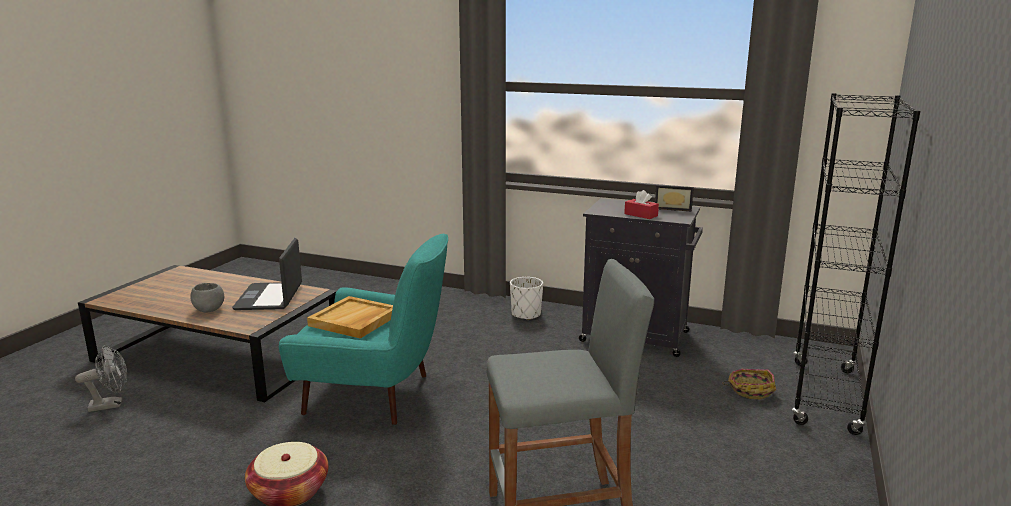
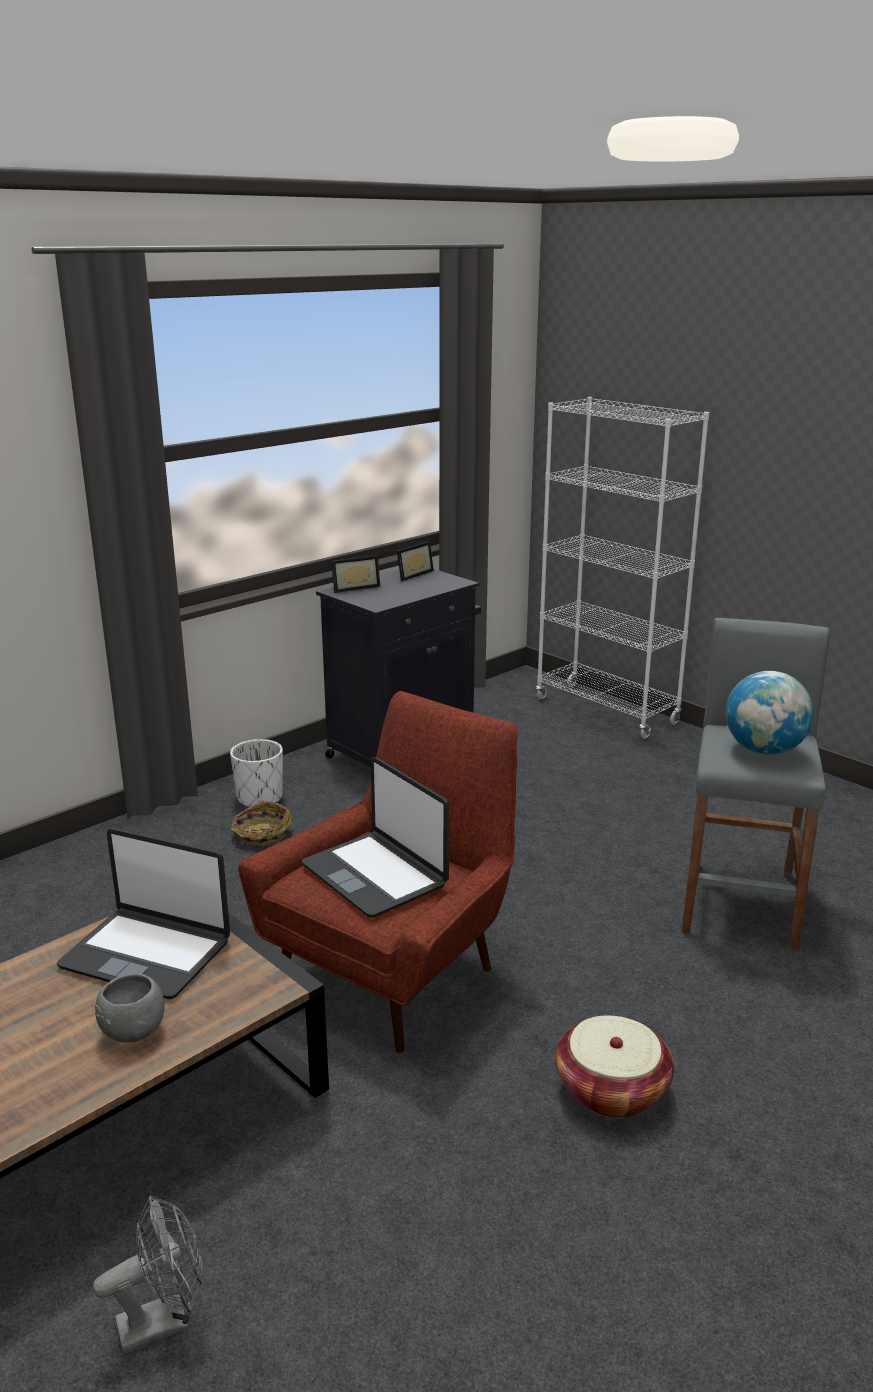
camera: 65 degrees left, 5 degrees up
(111, 405) = (164, 1320): grey fan -> grey fan turned 60 degrees clockwise
(354, 320) = (375, 875): beige tray -> laptop
(375, 395) = (394, 971): turquoise armchair -> red armchair
(540, 370) = (764, 750): none -> globe
(621, 203) = (354, 587): none -> picture frame
(641, 215) = (419, 591): red tissue box -> none
(750, 390) = (570, 736): basket -> basket (261, 835)
(825, 397) = (606, 711): black bookcase -> white bookcase

